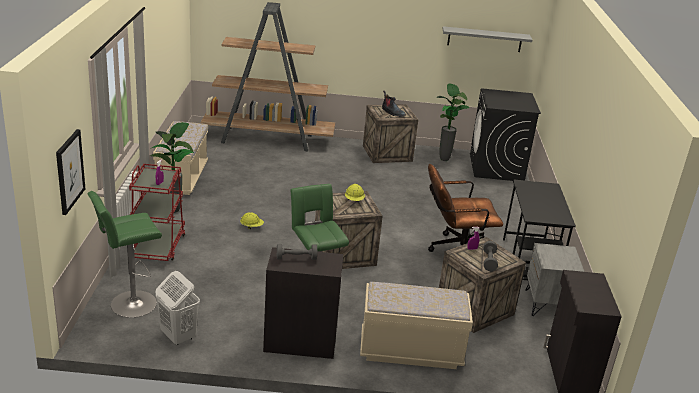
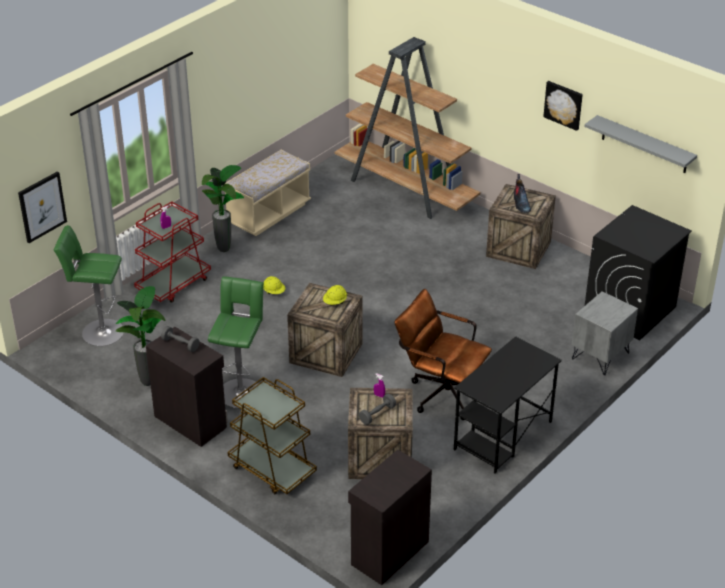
camera: 40 degrees right, 10 degrees up
(178, 336) = (106, 375): white laundry basket -> none
(411, 351) = (272, 469): beige bench -> brown cart
(412, 26) = (564, 104): none -> picture
(444, 159) = (578, 278): potted plant -> potted plant (149, 382)
(547, 305) = (459, 485): grey nightstand -> grey nightstand (600, 356)

